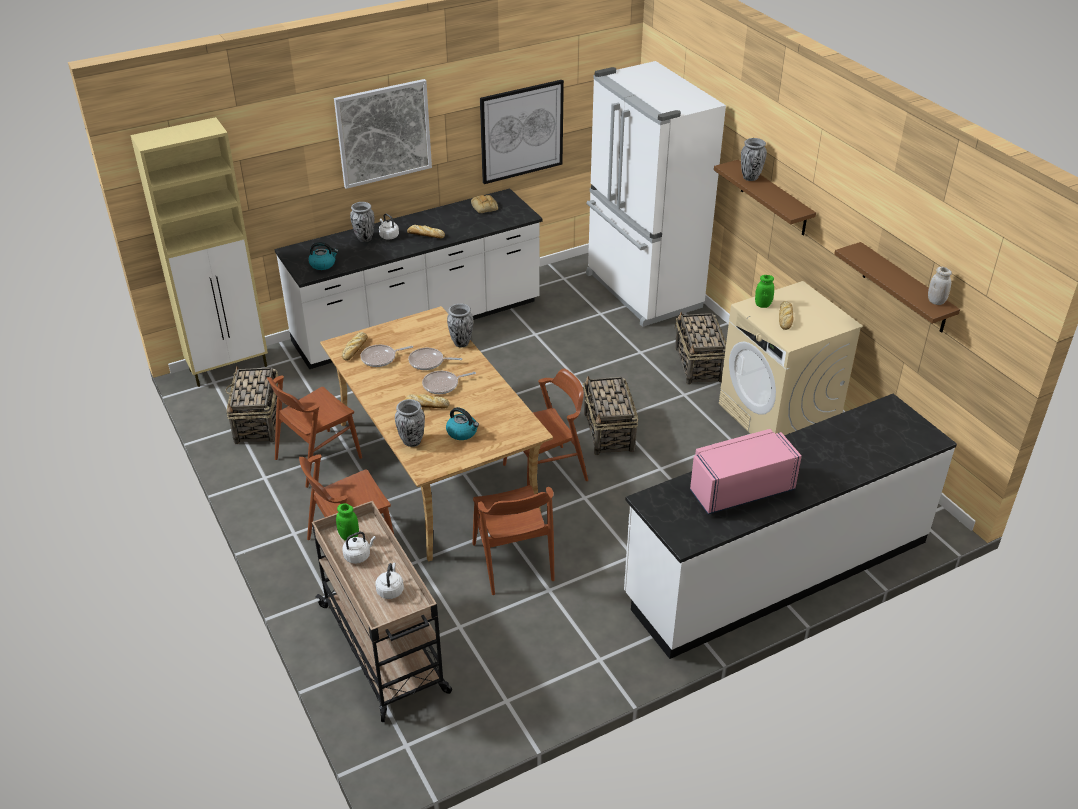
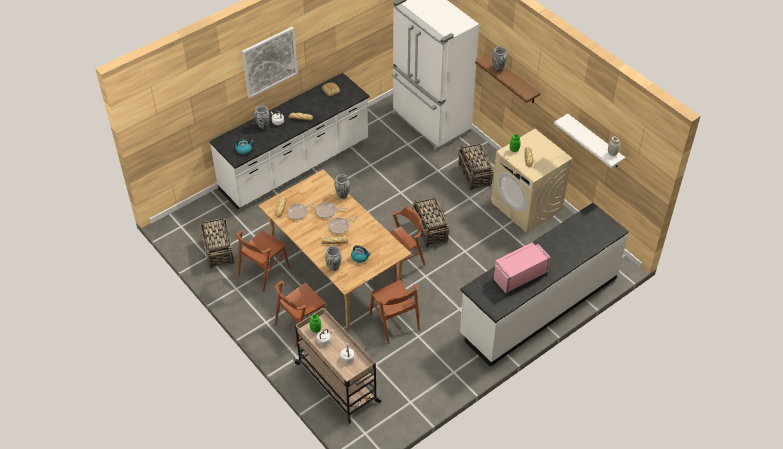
camera: 10 degrees left, 10 degrees up
(229, 368) = (187, 215): beige cabinet -> none
(521, 131) = (348, 39): picture -> none
(905, 288) = (594, 142): brown shelf -> white shelf

